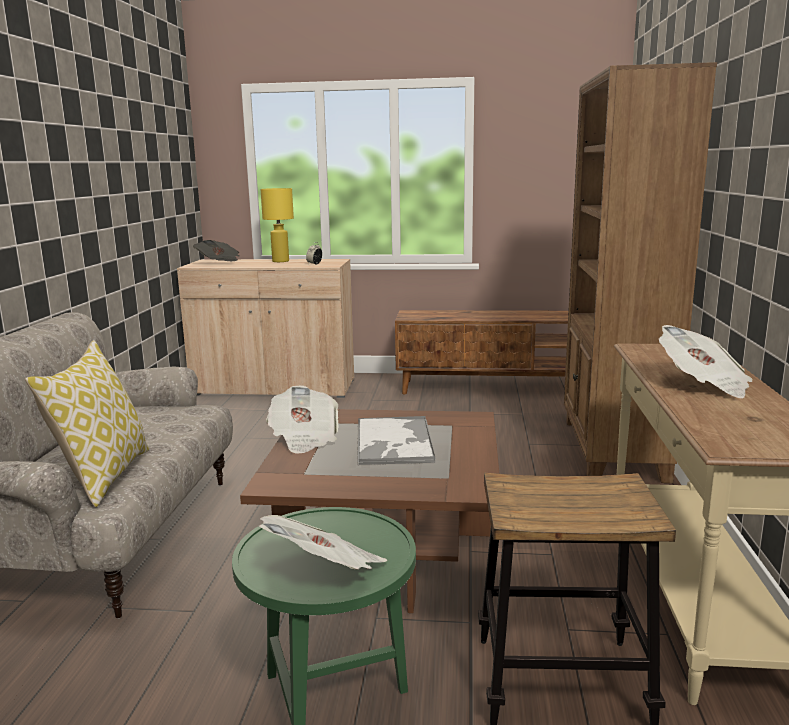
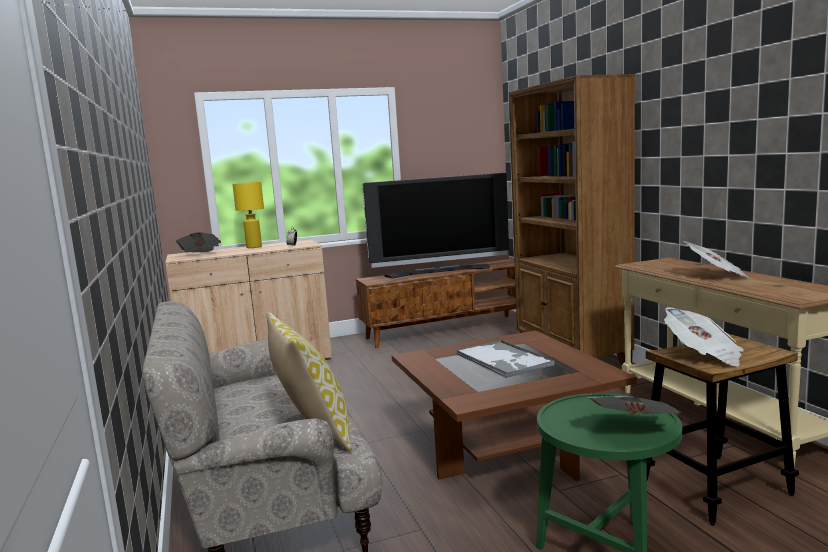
camera: 25 degrees left, 5 degrees down
(304, 438) = (434, 371): newspaper -> newspaper (704, 355)
(497, 315) = (439, 271): none -> television

